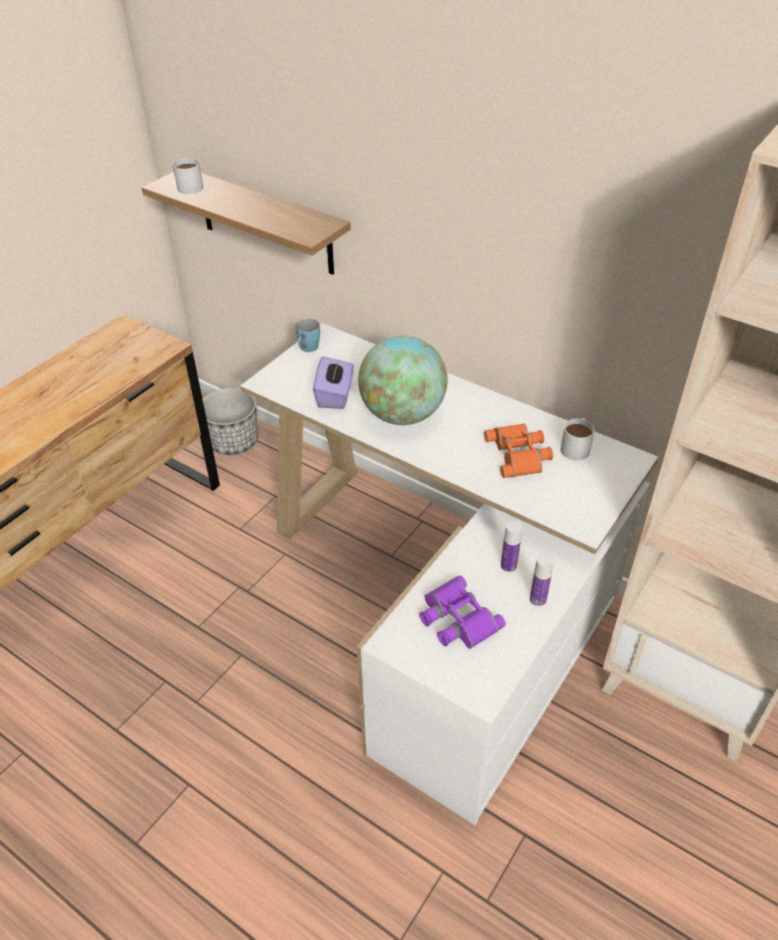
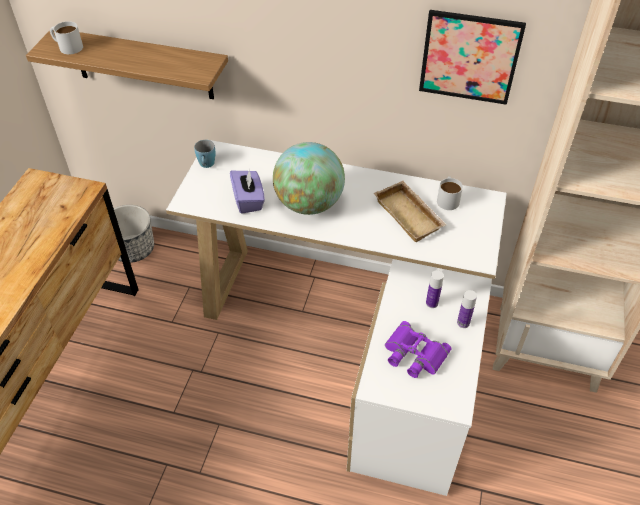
camera: 20 degrees left, 5 degrees up
(519, 454) = (410, 215): orange binoculars -> beige tray
(621, 262) = (469, 57): none -> picture

